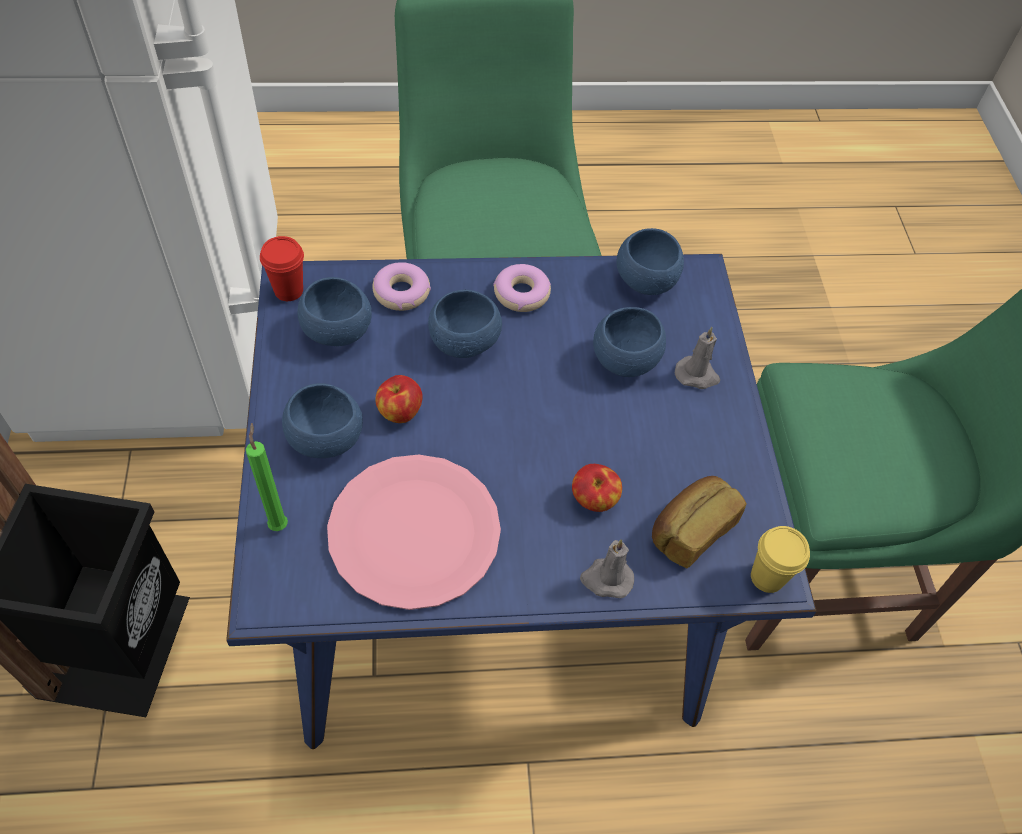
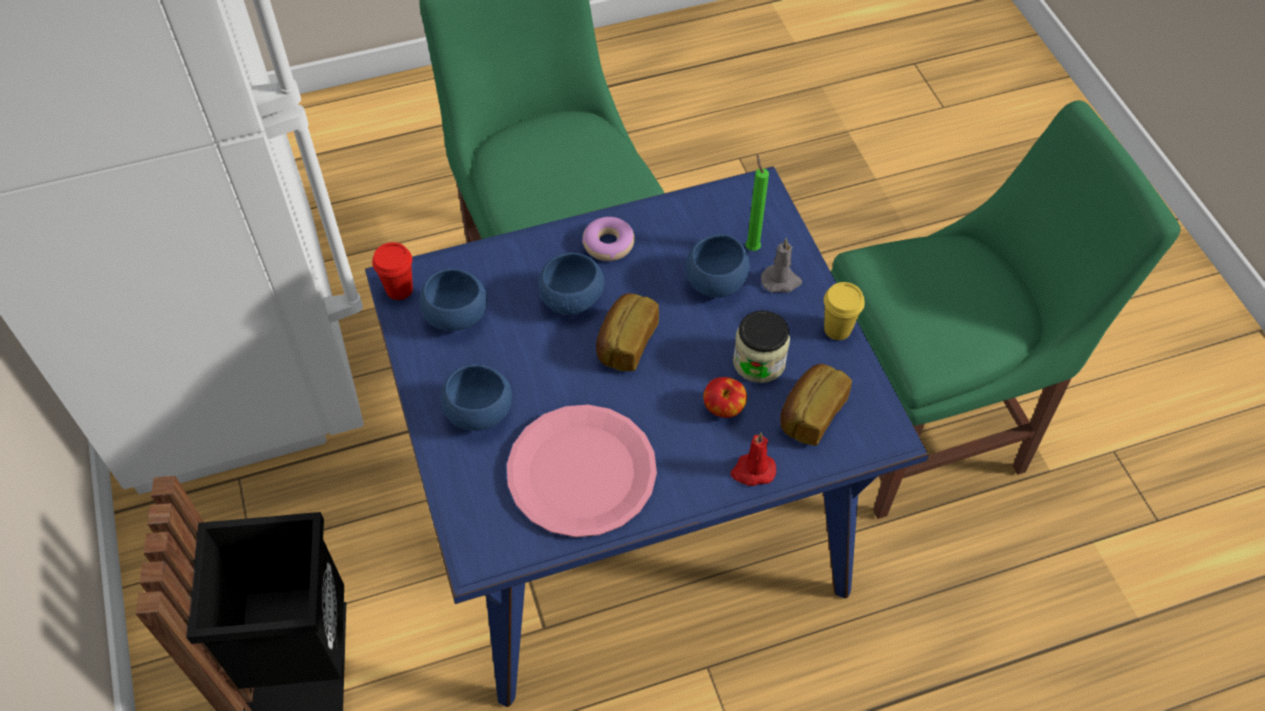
camera: 10 degrees left, 0 degrees up
(279, 523) = (464, 493): green candle -> green candle (751, 247)
(399, 412) = (535, 374): apple -> none
(401, 293) = (501, 268): donut -> none
(507, 401) = (625, 343): none -> bread
(606, 579) = (752, 471): grey candle -> red candle
(645, 281) = (713, 207): blue bowl -> none
(648, 457) = (759, 362): none -> jar
(767, 577) = (882, 437): yellow cup -> yellow cup (837, 329)

